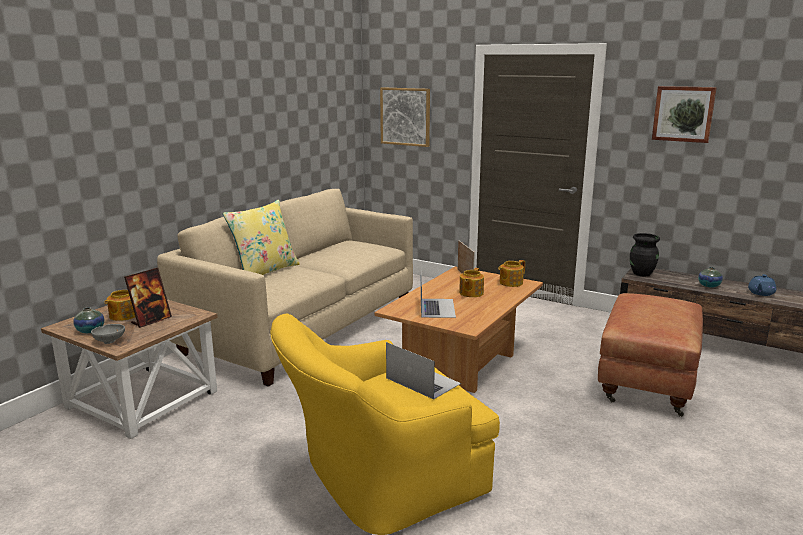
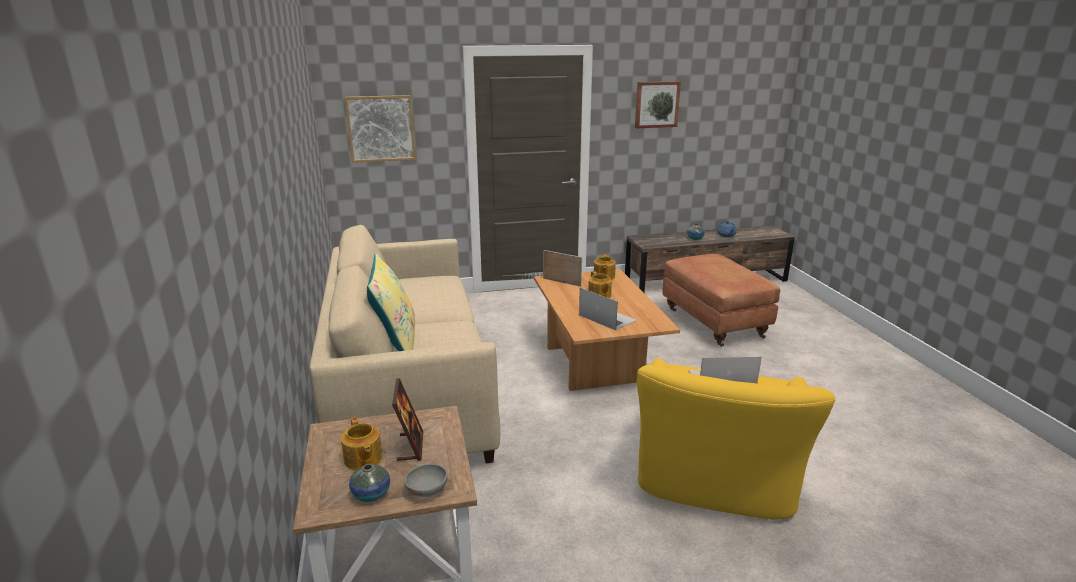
camera: 45 degrees left, 5 degrees up
(642, 273) = (646, 241): black vase -> none

